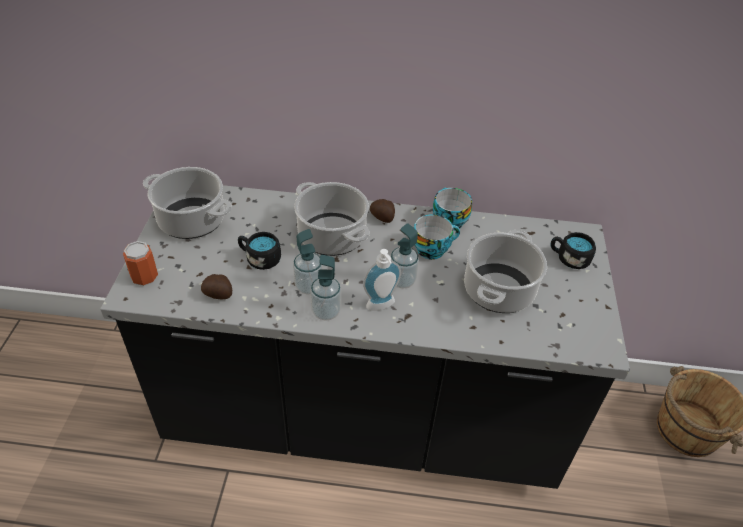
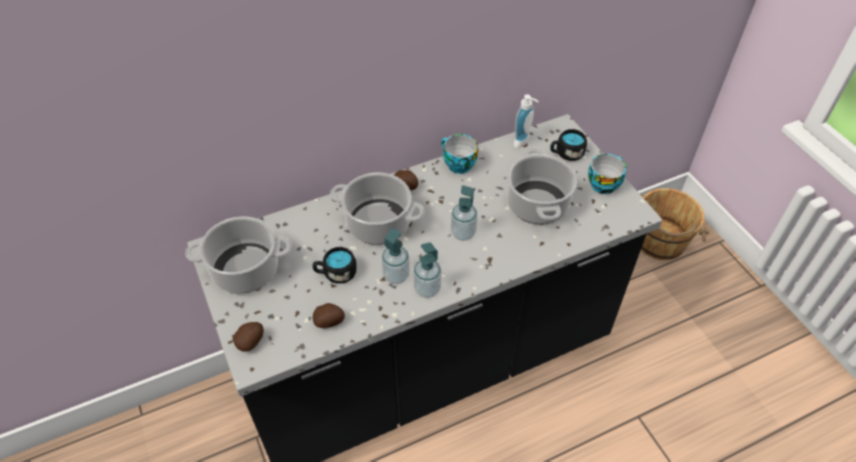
camera: 30 degrees left, 5 degrees up
(144, 277) = (251, 341): can -> potato
(382, 306) = (465, 262): soap dispenser -> soap dispenser (523, 142)
(432, 249) = (464, 195): cup -> cup (603, 183)

